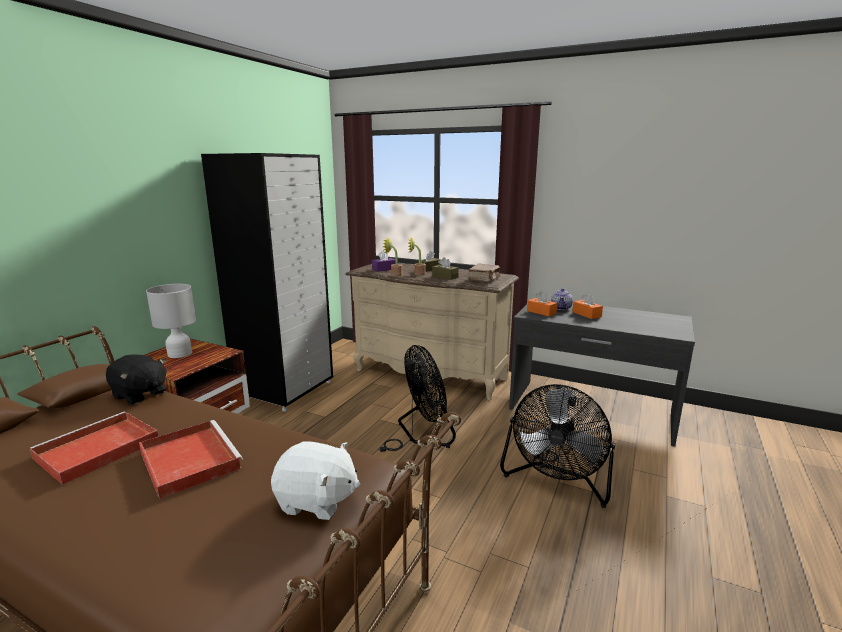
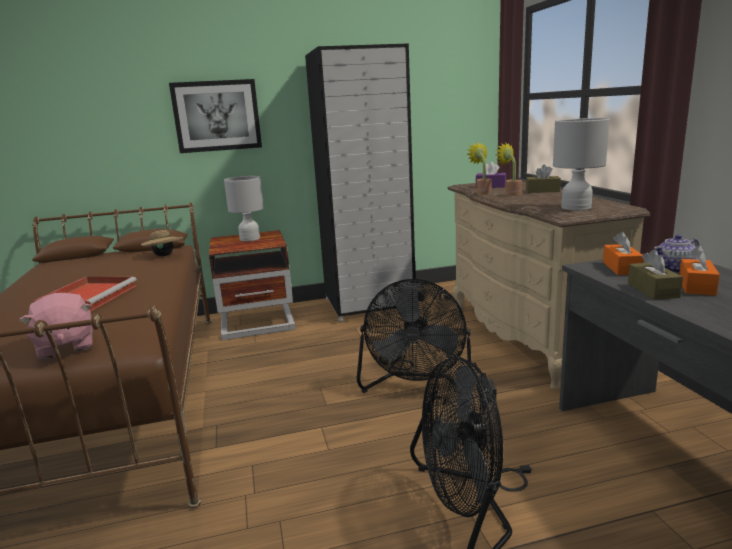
camera: 50 degrees right, 0 degrees up
(96, 450) = (81, 277): red tray -> none
(112, 218) = (217, 116): none -> picture
(140, 395) = (164, 255): black plush toy -> beige hat
(316, 501) = (65, 347): white plush toy -> pink plush toy
(417, 431) = (413, 384): black fan -> black fan turned 75 degrees clockwise
(445, 277) = (533, 200): brown tissue box -> brown tissue box (652, 290)
(484, 279) = (576, 208): brown book -> grey table lamp

